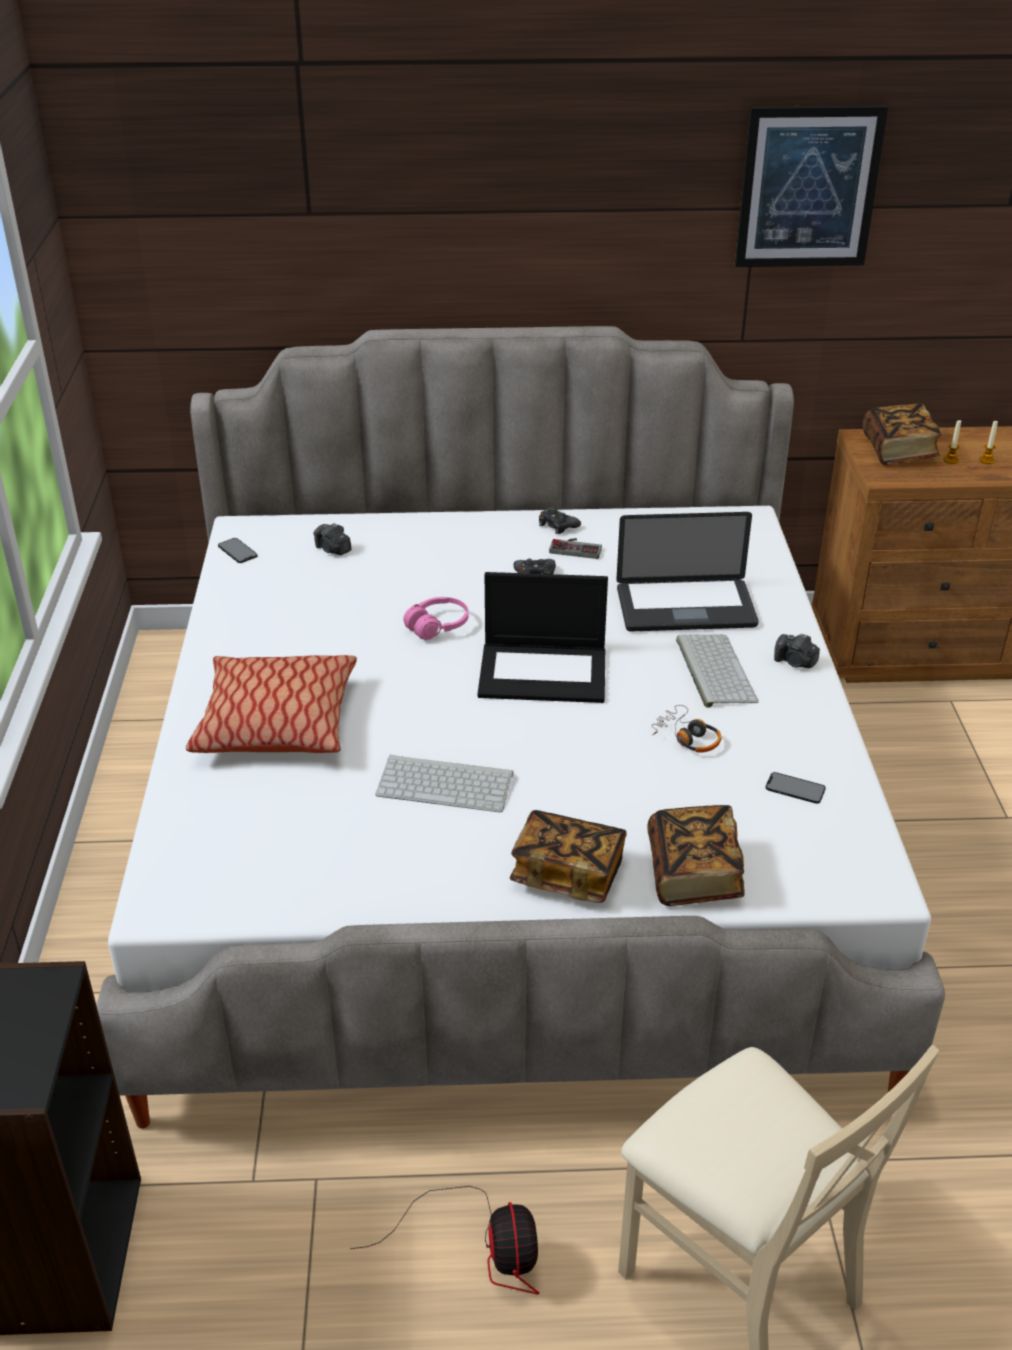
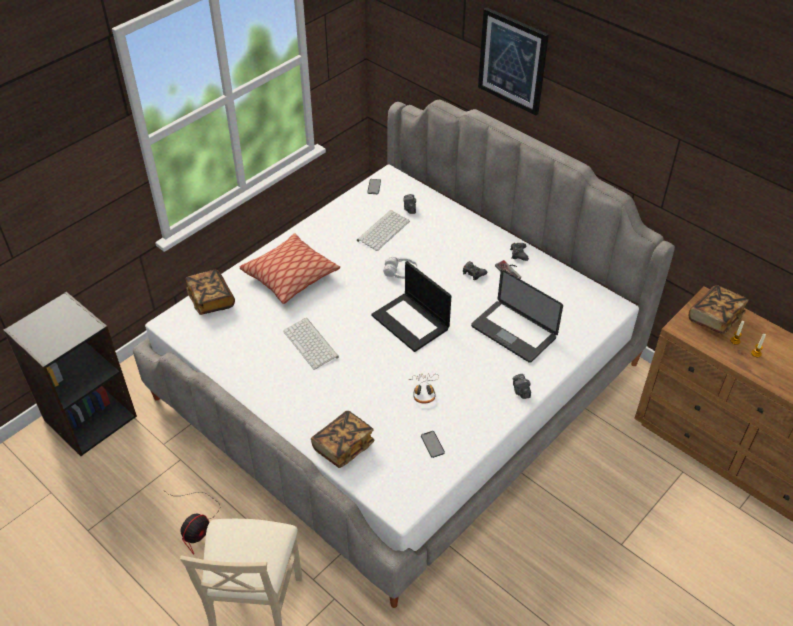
camera: 45 degrees right, 10 degrees up
(437, 626) = (400, 272): pink headphones -> white headphones
(567, 873) = (302, 411): book -> book (211, 300)
(713, 670) = (480, 369): keyboard -> keyboard (383, 230)
(808, 187) = (709, 141): picture -> picture (512, 61)

